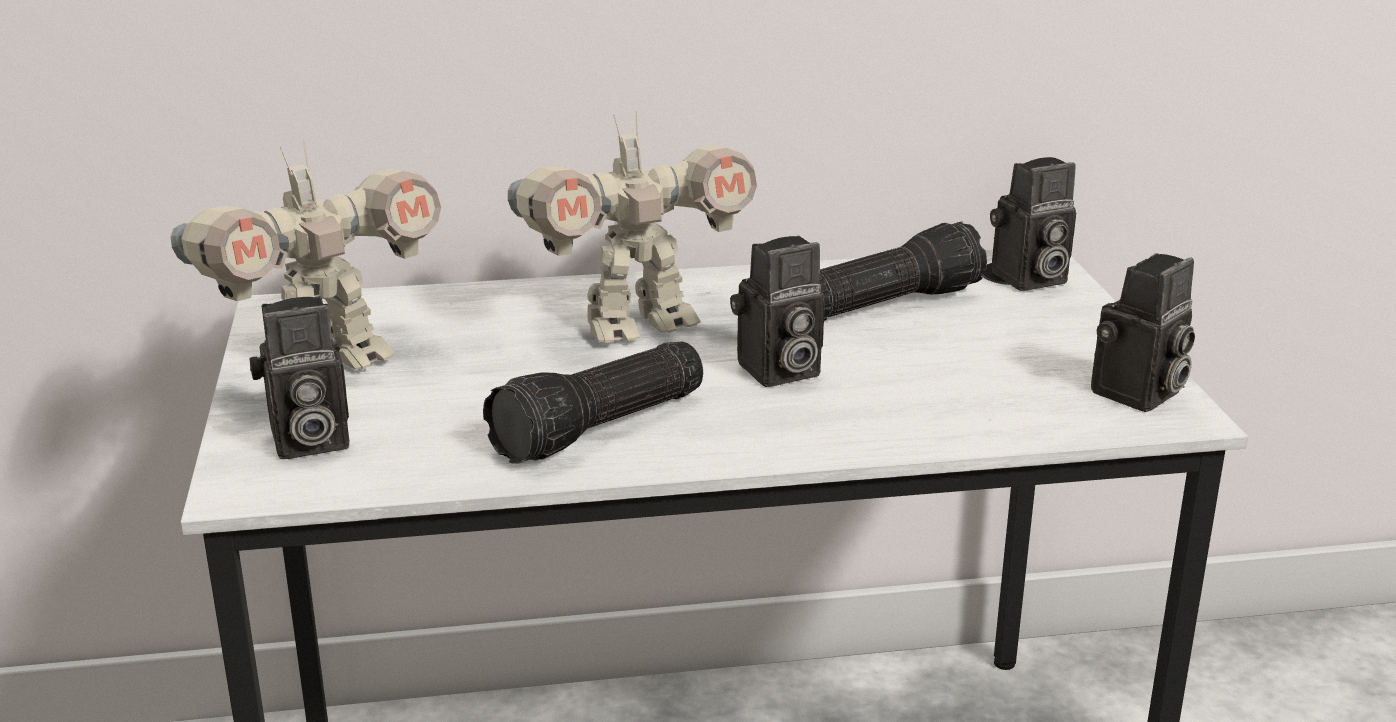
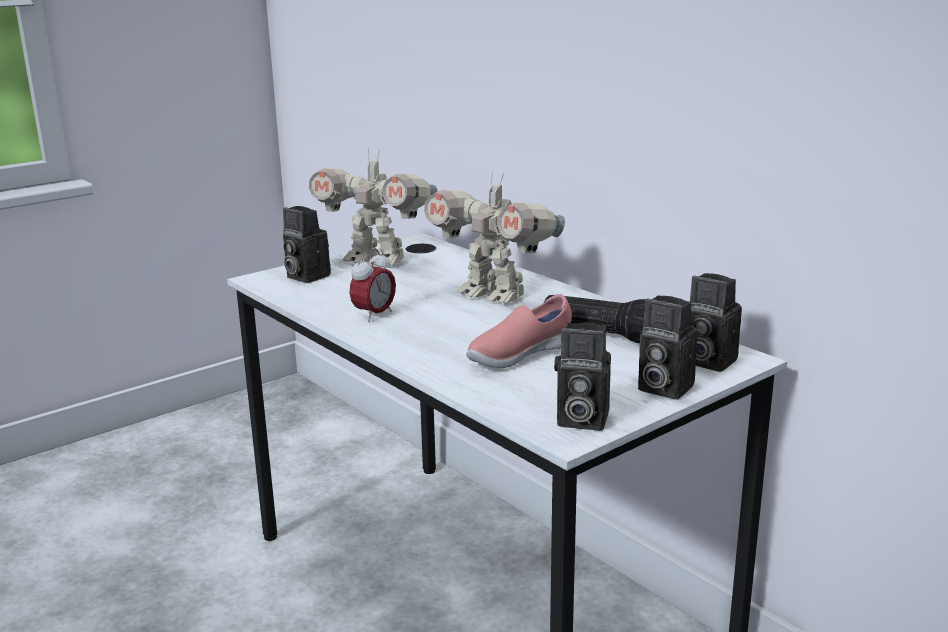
camera: 60 degrees right, 5 degrees down
(601, 429) = (374, 315): flashlight -> alarm clock
(777, 372) = (481, 332): camera -> camera (661, 388)
(898, 373) = (519, 356): none -> pink shoe

